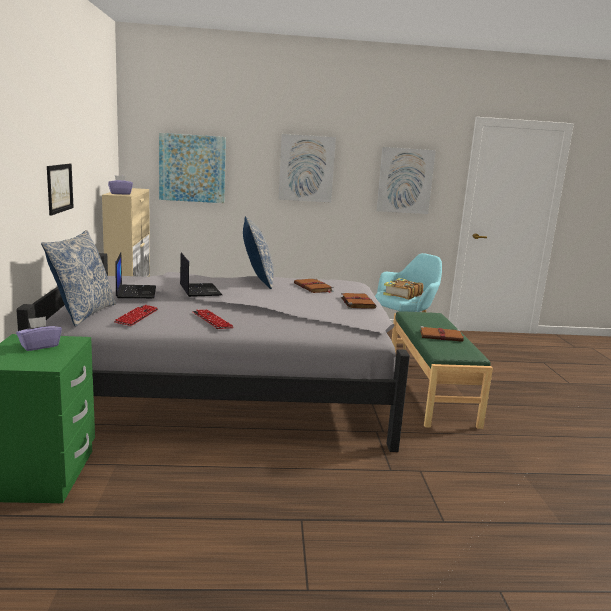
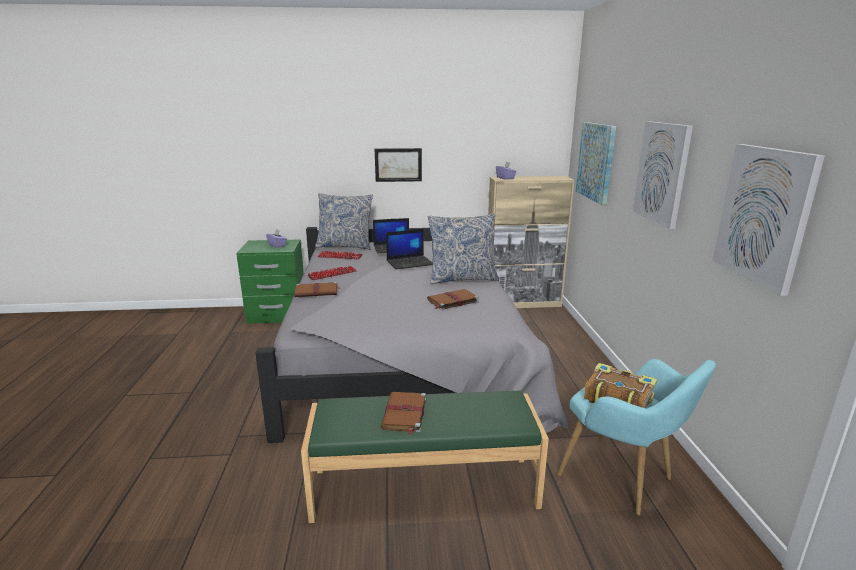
camera: 90 degrees right, 5 degrees up
(357, 302) = (396, 320): brown book -> brown book (317, 291)

